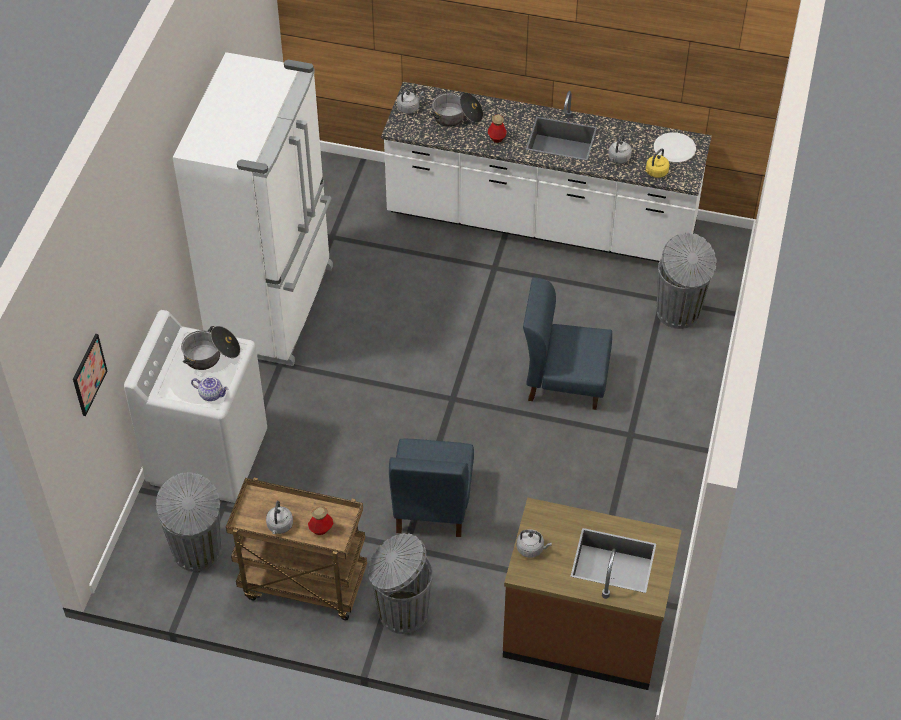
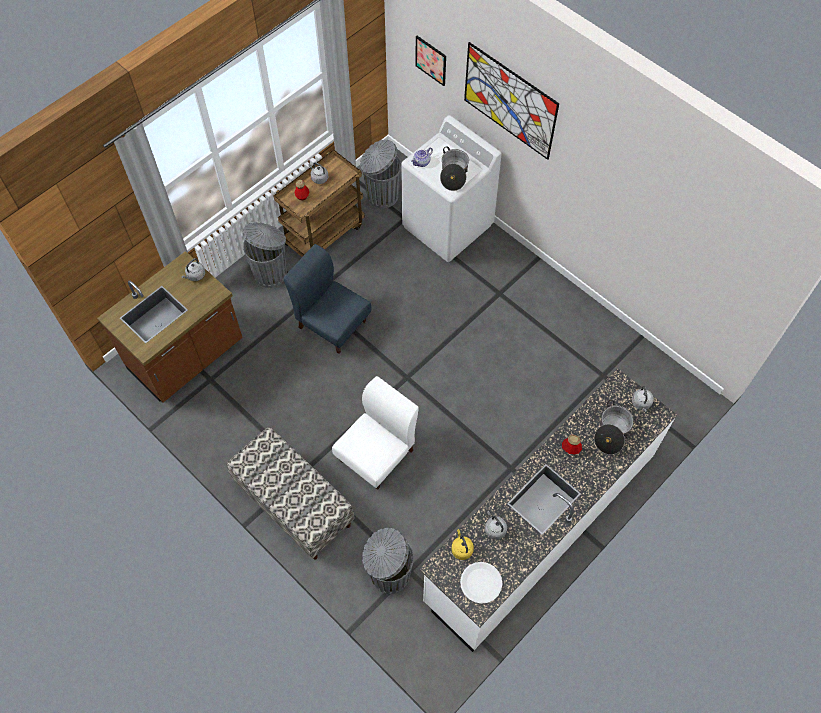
camera: 120 degrees right, 10 degrees up
(140, 246) = (509, 101): none -> picture
(274, 307) = (553, 311): white fridge -> none
(564, 380) = (377, 455): blue chair -> white chair
(674, 424) = (294, 504): none -> bench

